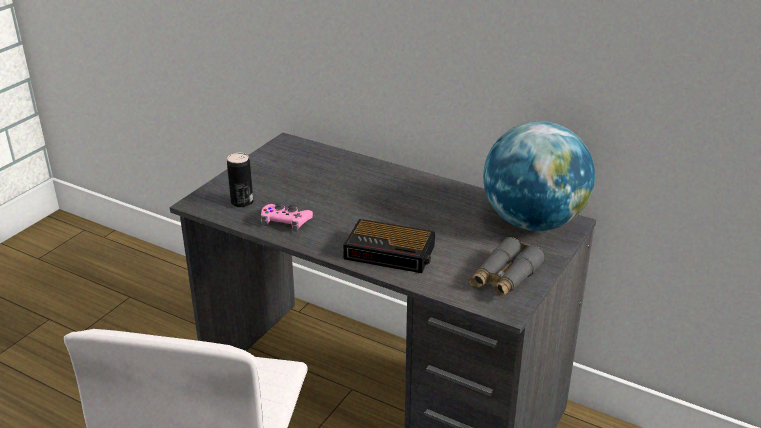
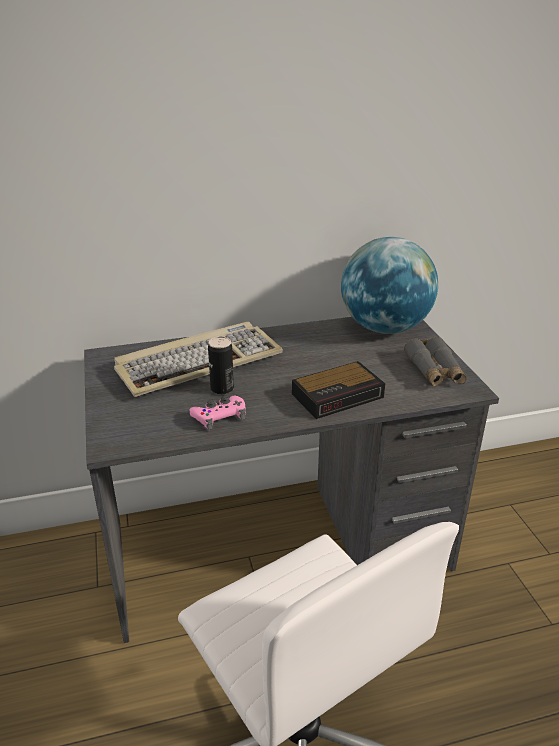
camera: 45 degrees left, 0 degrees up
(242, 202) = (153, 422): can -> can (222, 388)
(337, 177) = (199, 362): none -> keyboard

